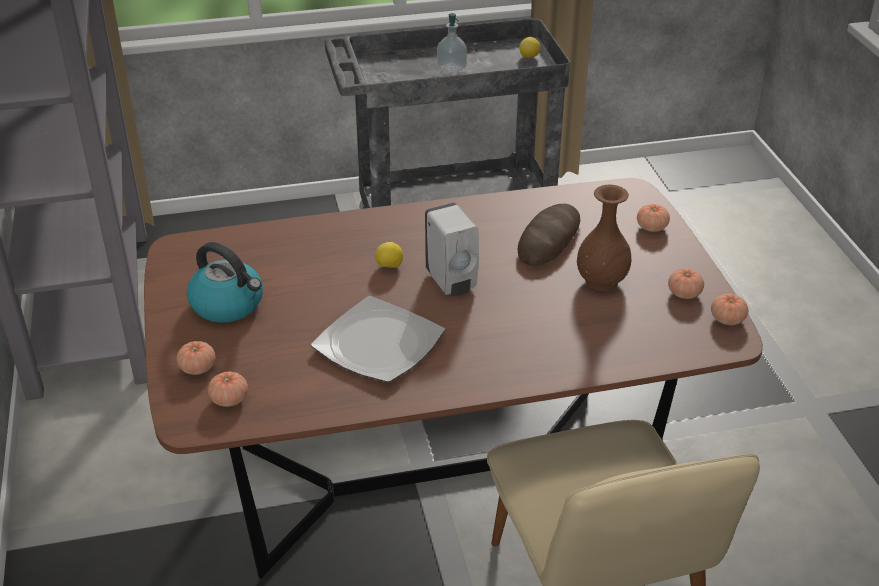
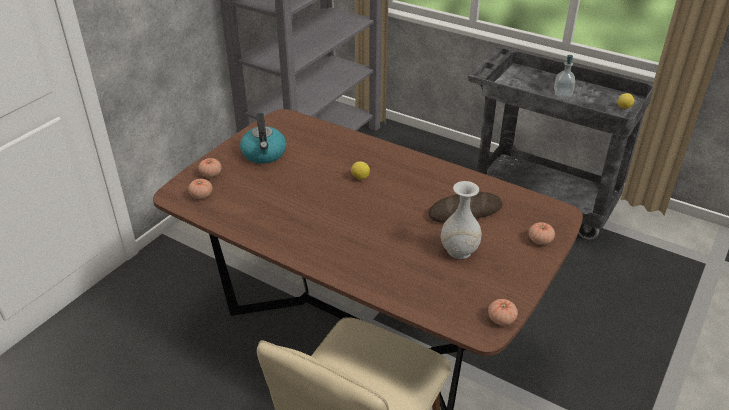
camera: 45 degrees right, 0 degrees up
(380, 344) = (297, 211): plate -> none
(452, 283) = (377, 203): white soap dispenser -> none
(602, 281) = (459, 251): brown vase -> white vase
(684, 293) = (498, 288): tomato -> none

